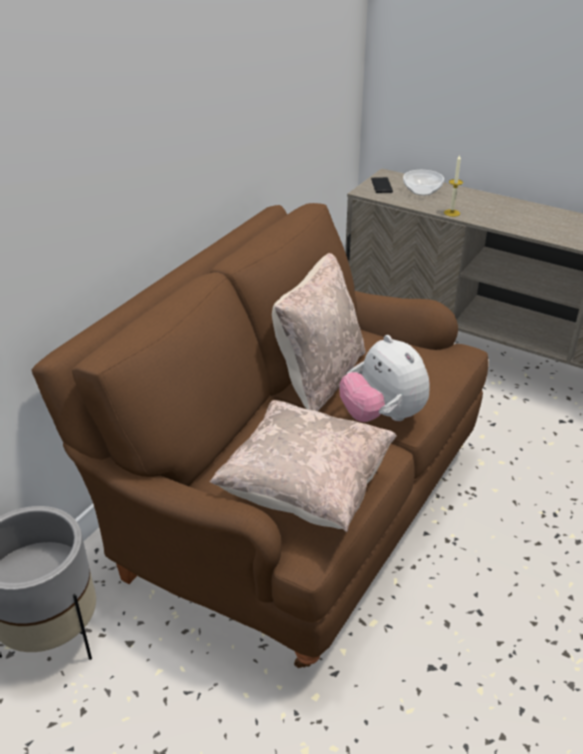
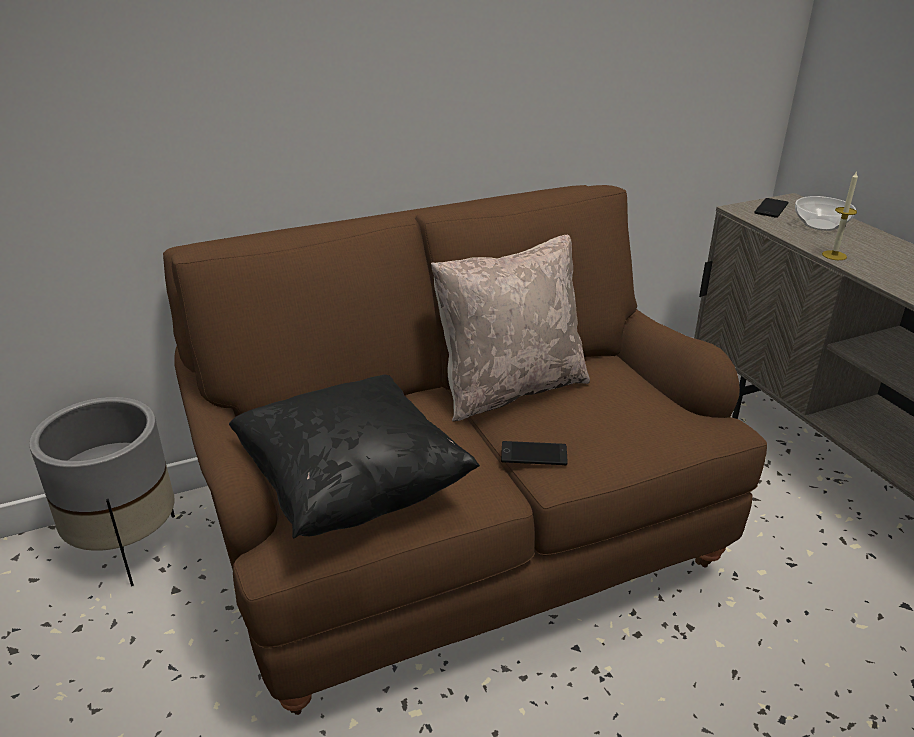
camera: 35 degrees right, 5 degrees down
(305, 489) = (352, 489): beige pillow -> black pillow
(382, 416) = (534, 454): plush toy -> phone

